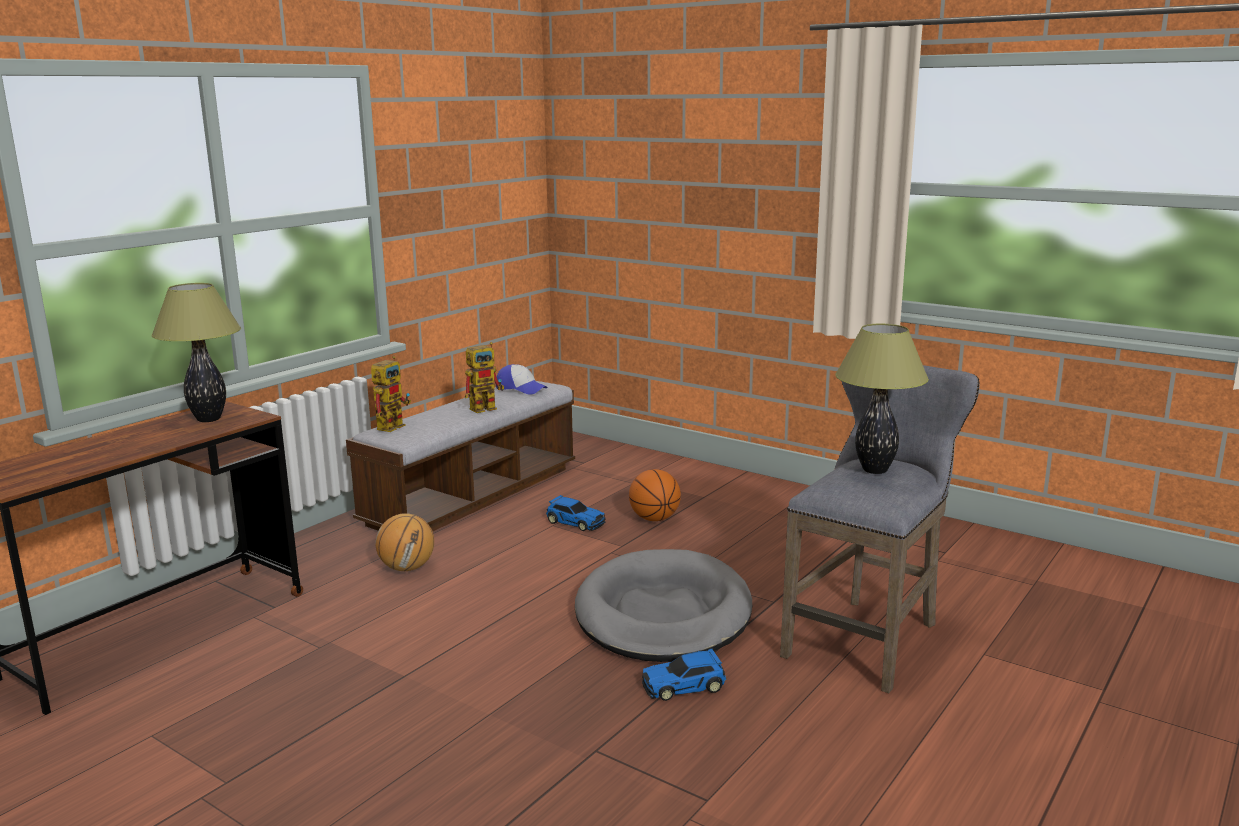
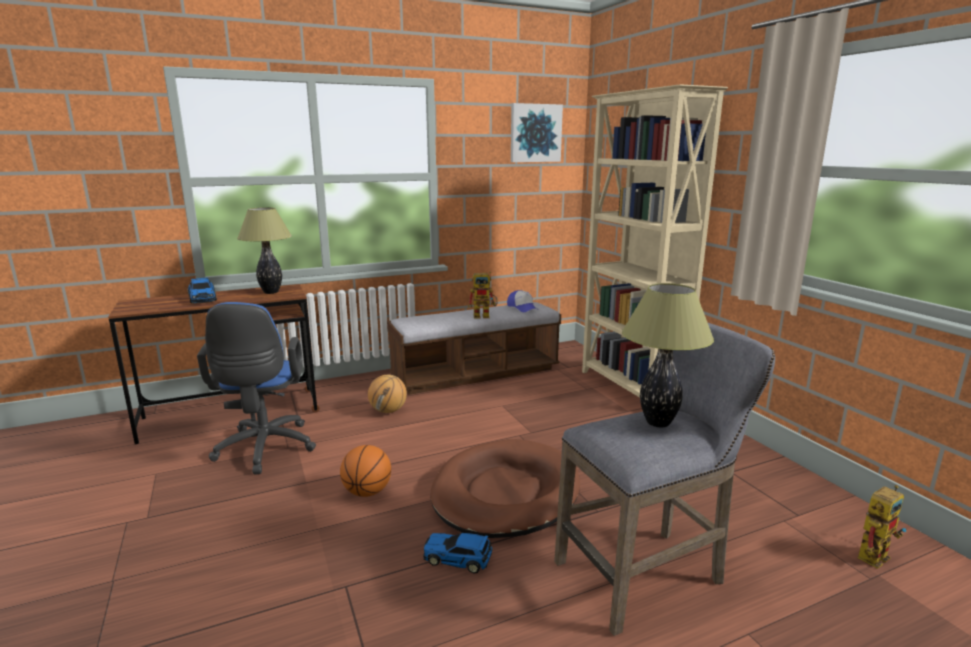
camera: 30 degrees right, 0 degrees up
(288, 660) = (264, 450): none -> blue office chair
(392, 425) = (416, 317): toy robot -> toy robot (873, 553)
(491, 137) = (535, 133): none -> picture
(575, 522) = (518, 407): toy car -> toy car (203, 298)
(654, 519) = (574, 418): basketball -> basketball (367, 492)
(663, 613) = (505, 493): grey dog bed -> brown dog bed
(681, 471) = (630, 388): none -> beige bookcase

